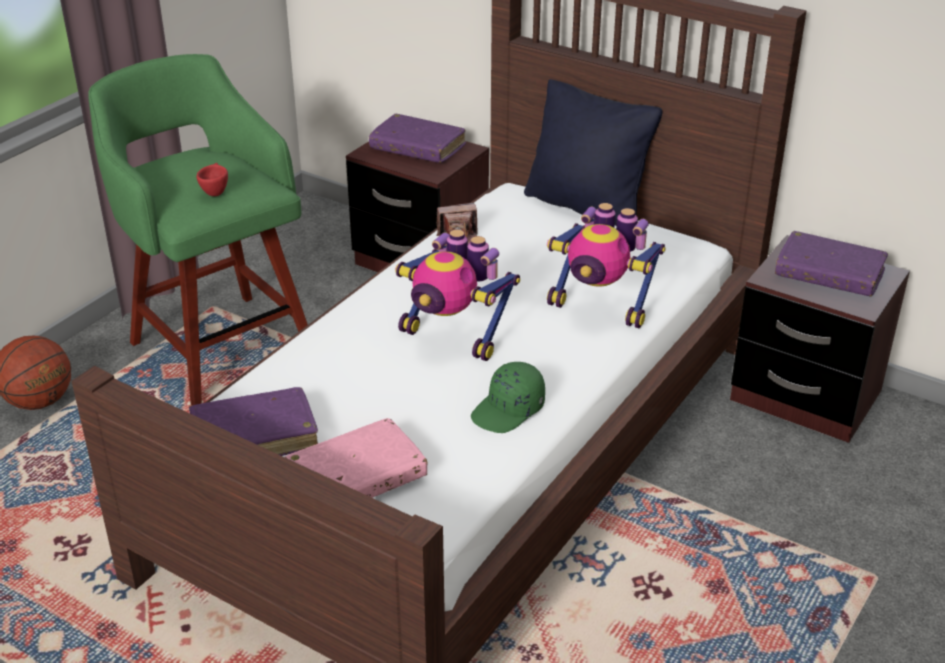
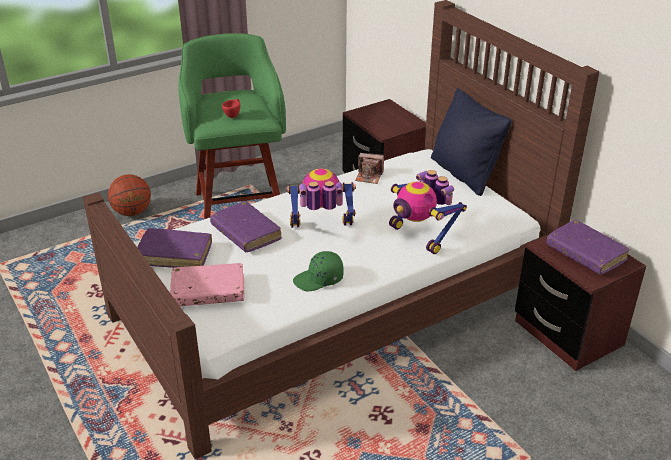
camera: 25 degrees right, 0 degrees up
(417, 148) = (387, 116): purple book -> purple book (246, 233)
(453, 337) = (321, 230): toy robot -> toy robot turned 120 degrees clockwise

